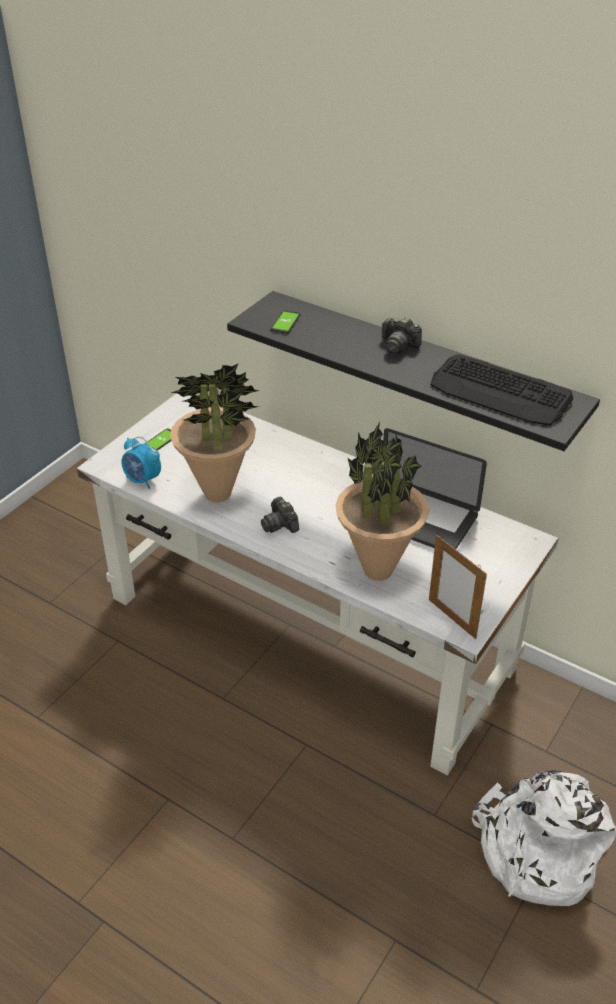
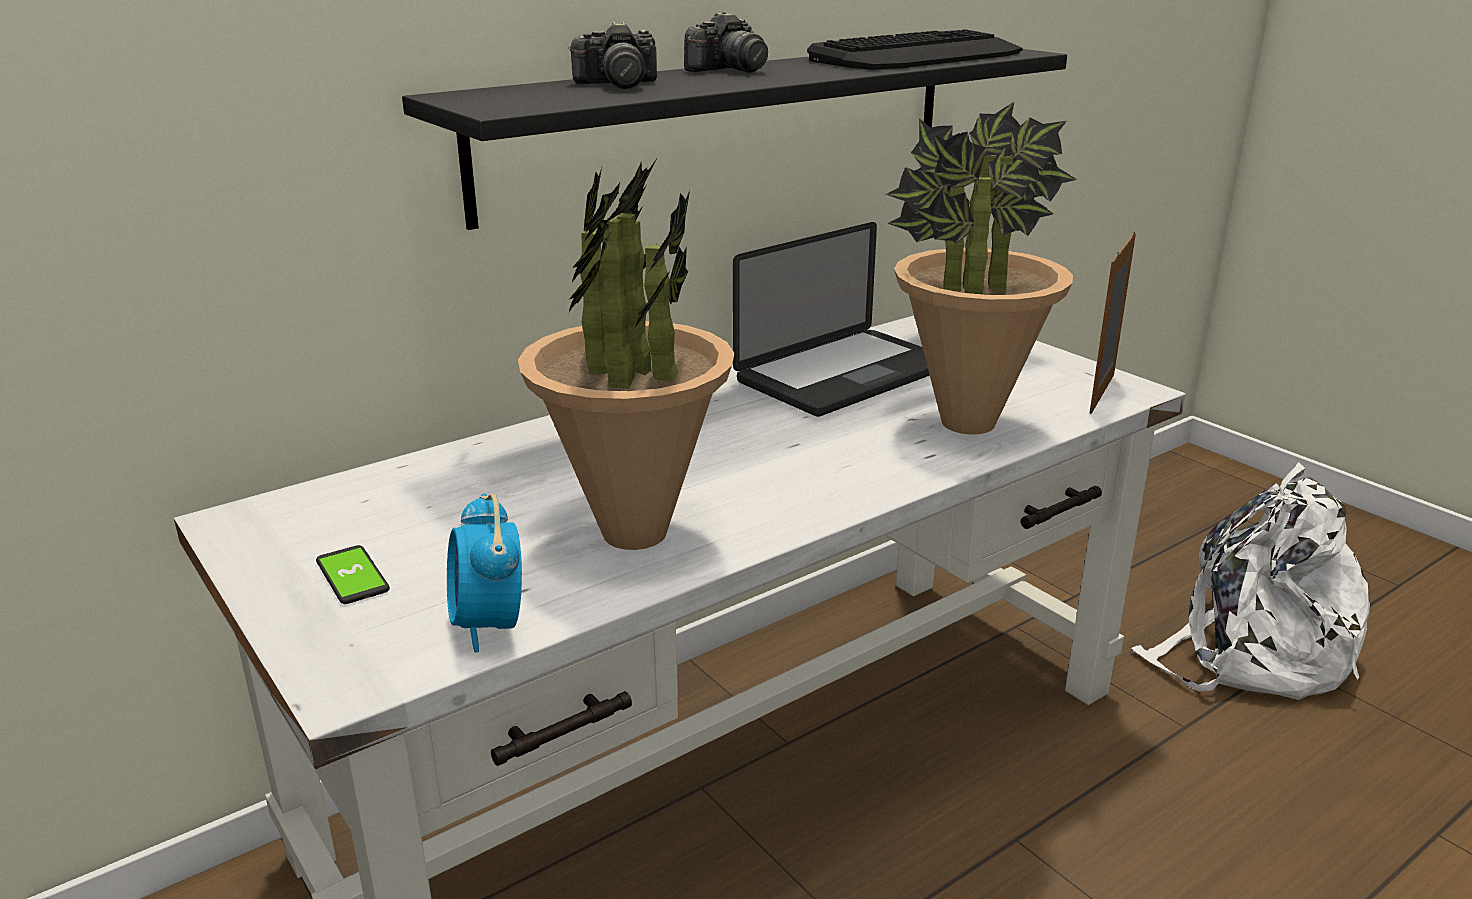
camera: 70 degrees left, 15 degrees down
(143, 480) = (489, 626): alarm clock -> alarm clock turned 105 degrees clockwise
(280, 524) = (789, 483): camera -> camera (617, 84)
(285, 323) = (550, 97): phone -> none
(452, 618) = (1102, 393): picture frame -> picture frame turned 135 degrees clockwise

